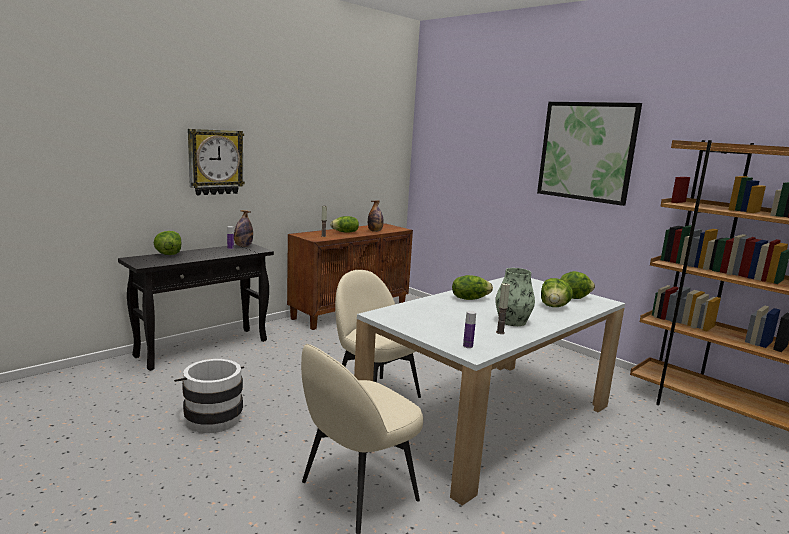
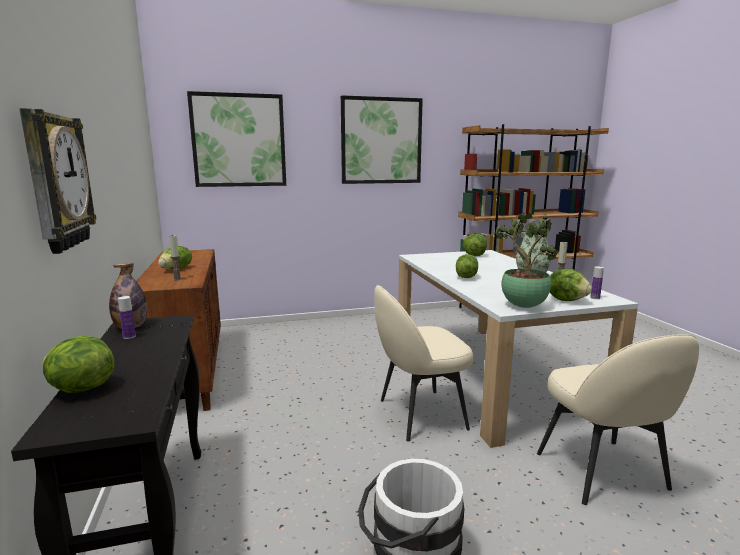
camera: 60 degrees left, 0 degrees up
(375, 231) = (195, 259): bottle -> none
(395, 319) = (522, 306): none -> potted plant
(463, 142) = (239, 140): none -> picture
(554, 306) = (496, 263): lettuce -> lettuce (567, 300)

